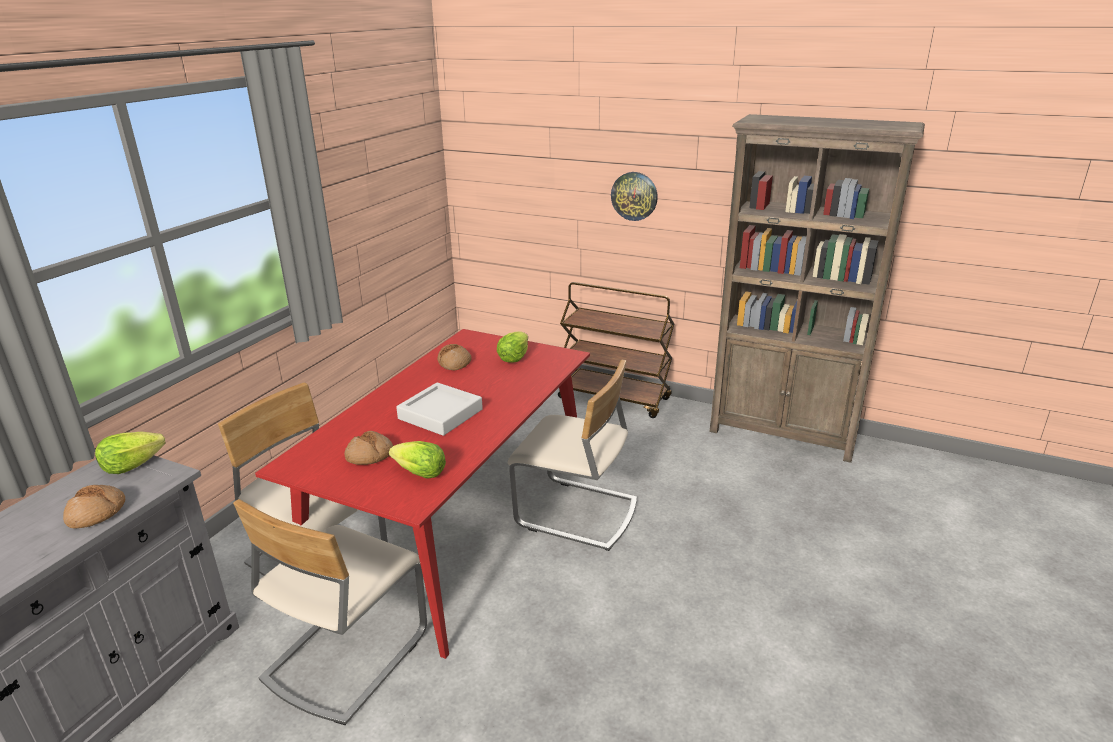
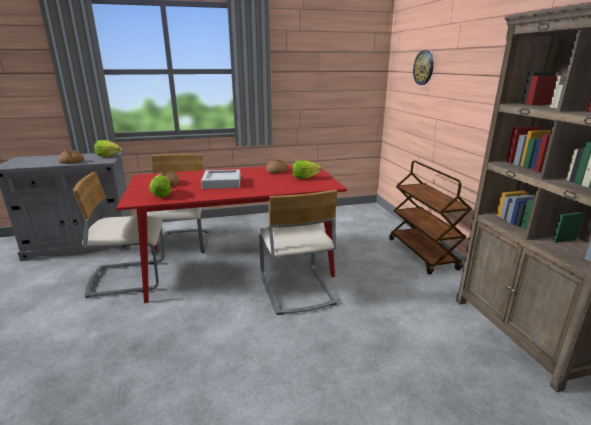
camera: 50 degrees right, 5 degrees down
(634, 196) = (467, 100): wall clock -> wall clock (424, 67)

